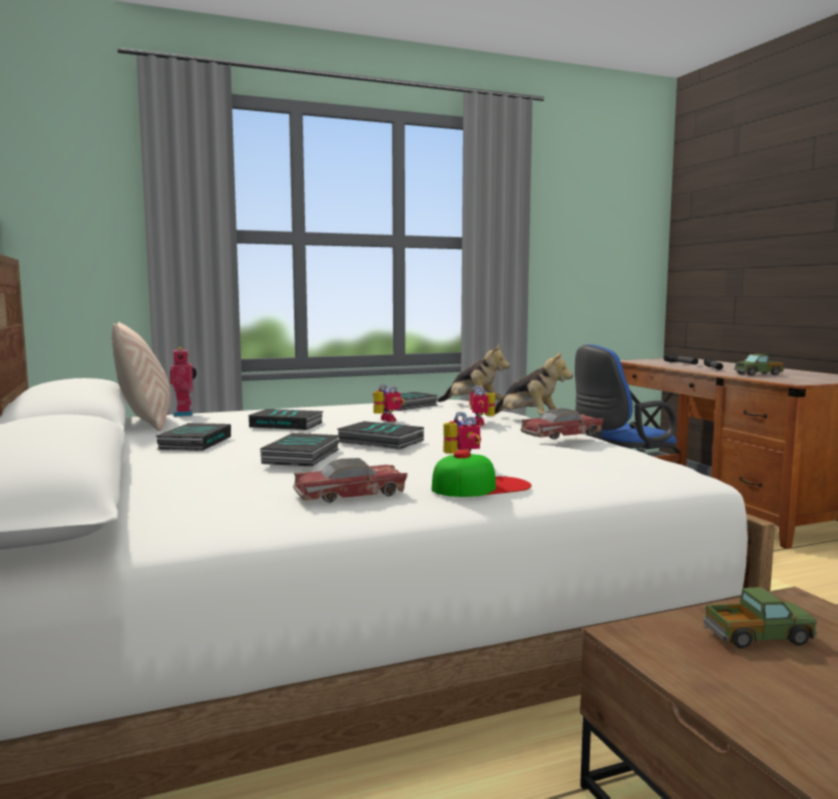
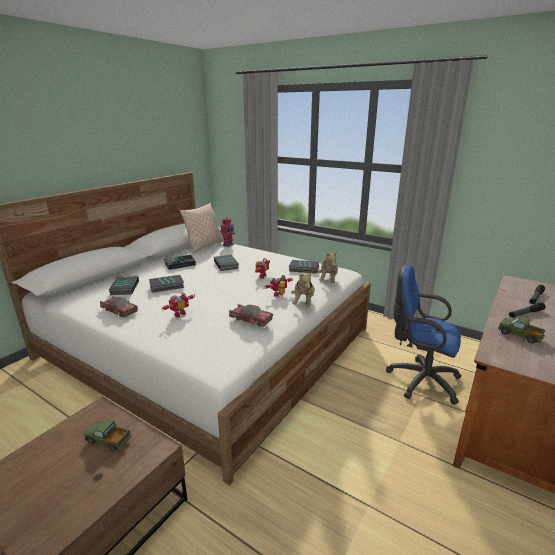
camera: 55 degrees right, 15 degrees up
(379, 442) = (203, 289): book -> book (124, 288)
(481, 486) = (144, 328): cap -> none
(757, 637) = (108, 440): toy truck -> toy truck turned 150 degrees clockwise

